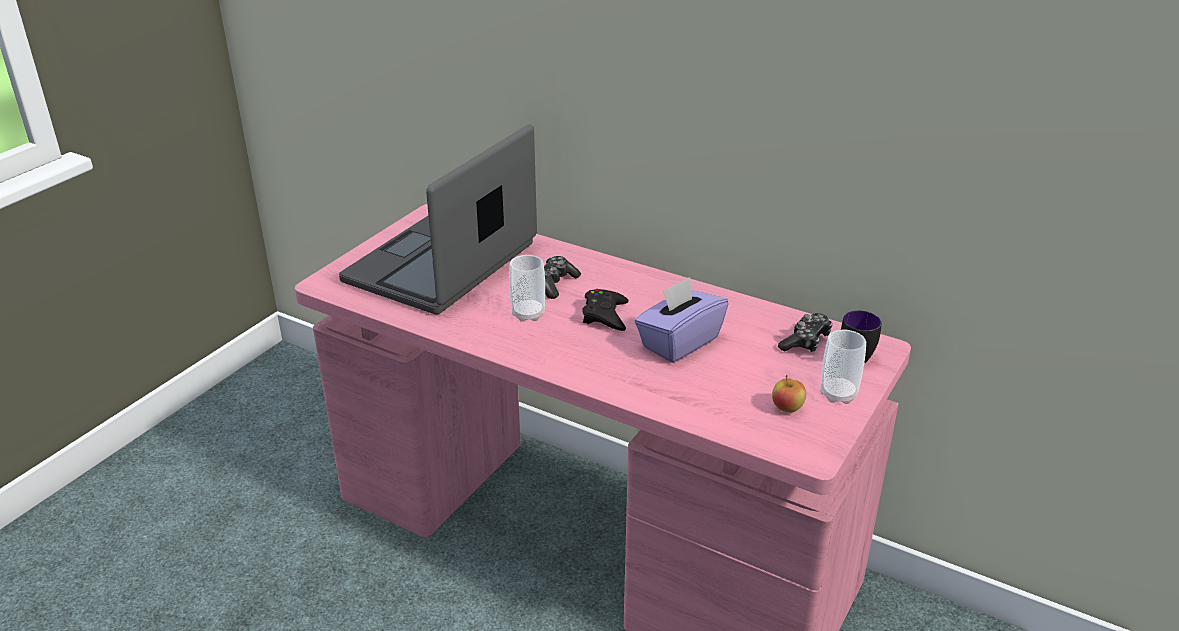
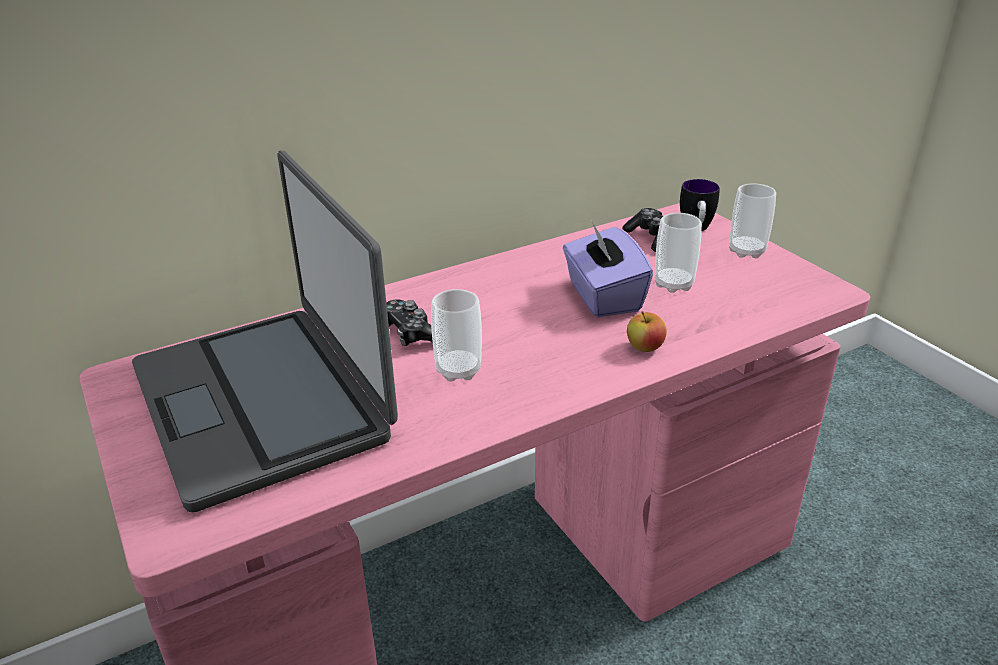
camera: 60 degrees left, 0 degrees up
(605, 315) = (511, 322): black game controller -> none
(733, 370) = (673, 284): none -> cup
(787, 408) = (754, 279): apple -> apple (645, 348)

